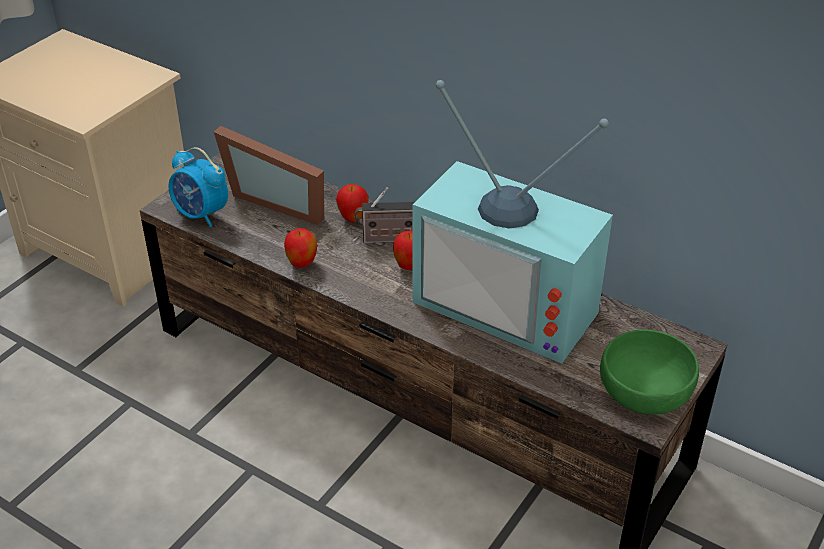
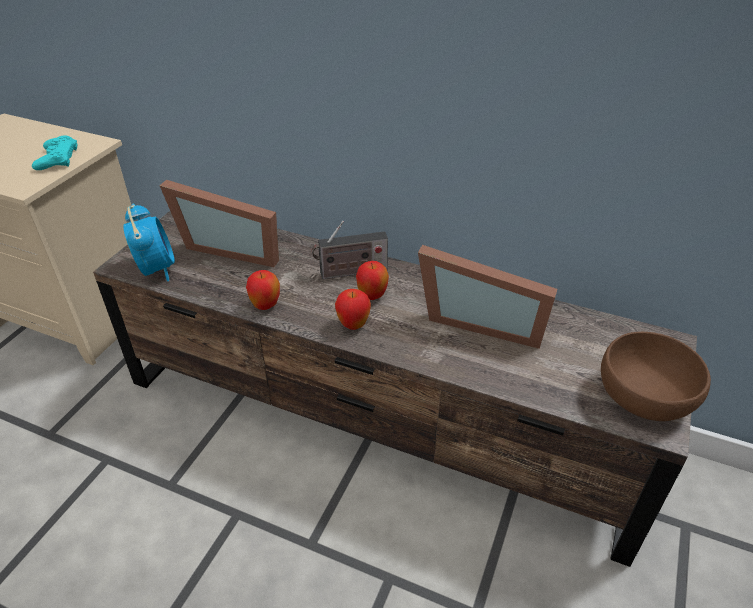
camera: 10 degrees left, 0 degrees up
(115, 90) = (57, 158): none -> turquoise game controller
(201, 214) = (157, 269): alarm clock -> alarm clock turned 135 degrees counterclockwise
(353, 218) = (307, 257): apple -> apple (353, 325)
(511, 303) = (481, 320): television -> picture frame
(645, 391) = (644, 395): green bowl -> brown bowl

